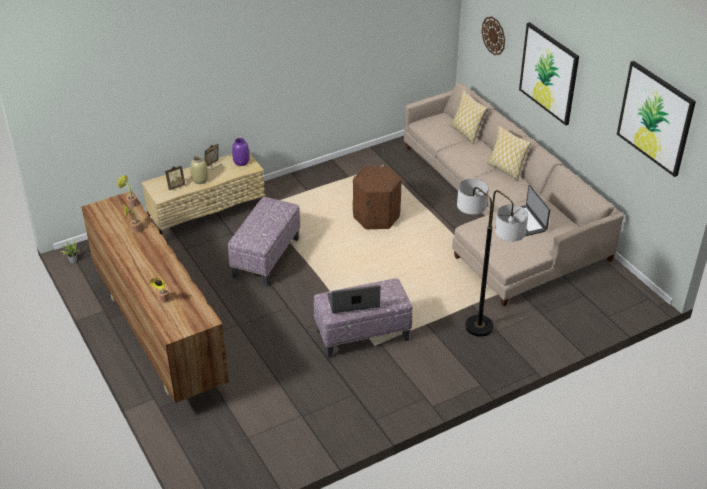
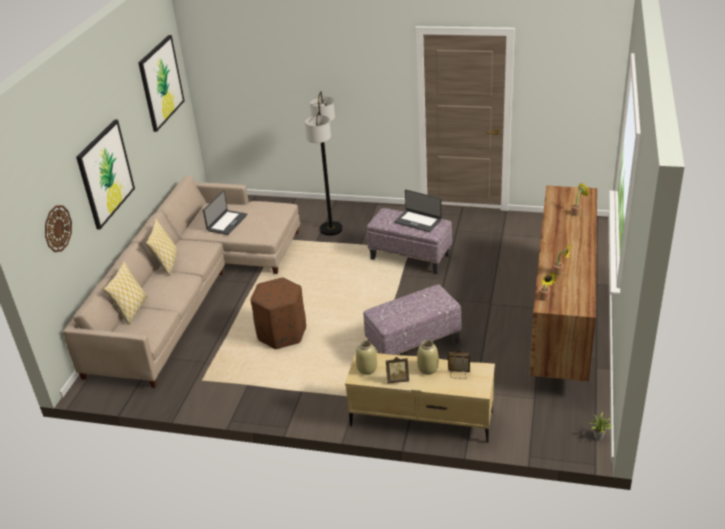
camera: 135 degrees left, 5 degrees down
(241, 162) = (366, 369): purple vase -> beige vase

